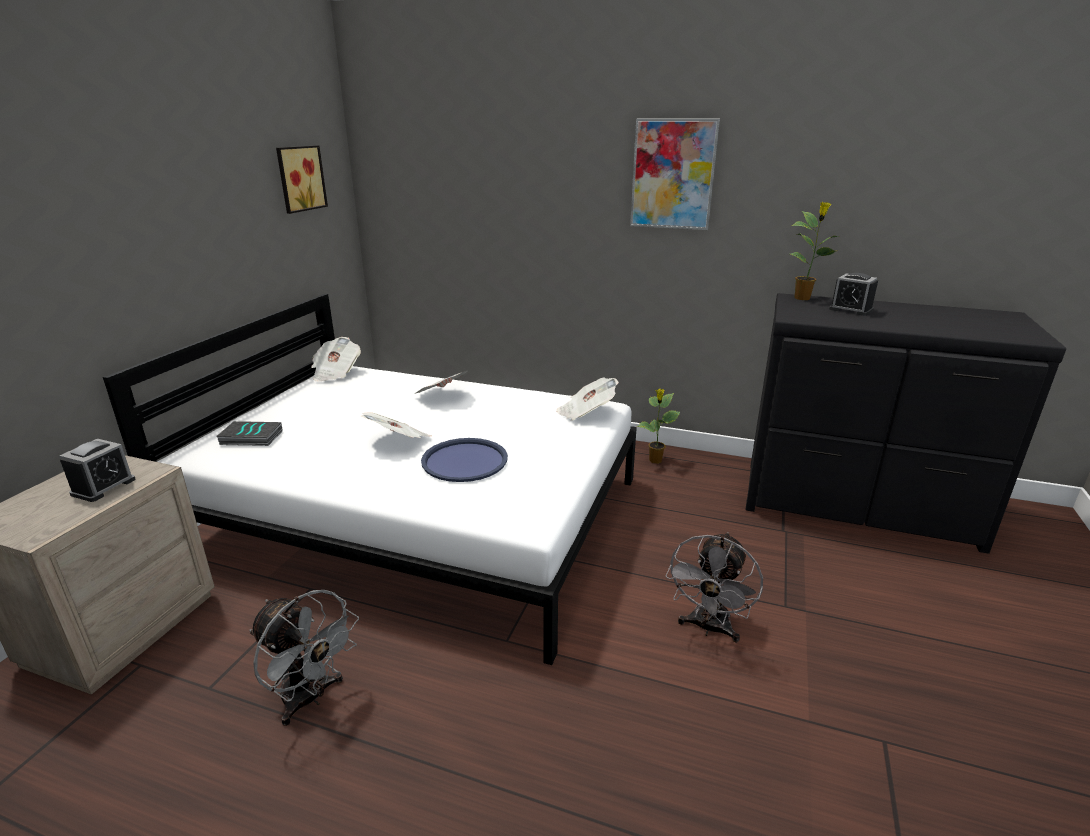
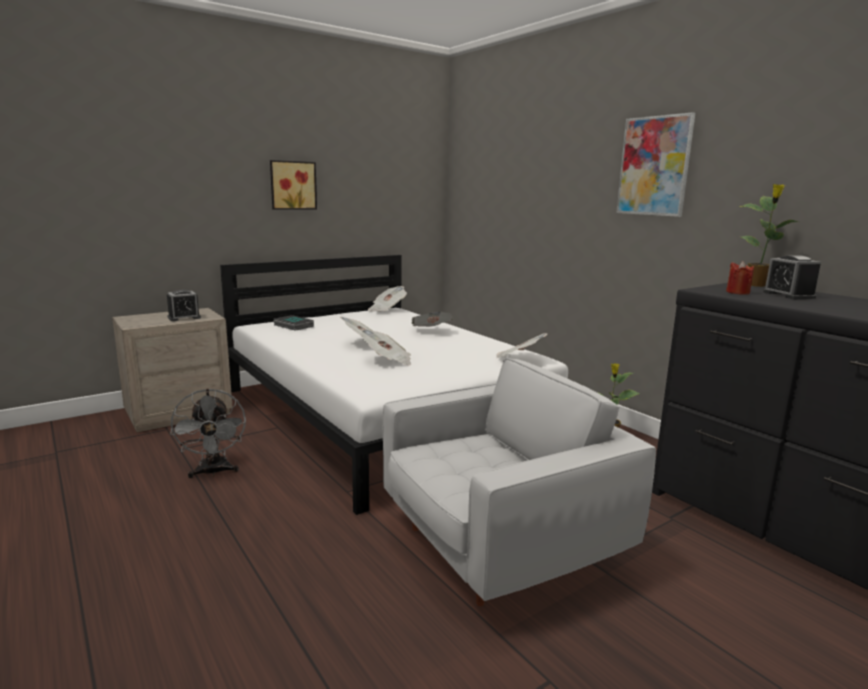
camera: 35 degrees right, 10 degrees down
(299, 178) = (396, 172): picture -> picture (292, 185)
(464, 461) = (388, 361): blue tray -> newspaper
(708, 628) = (499, 545): grey fan -> white armchair
(818, 314) = (737, 292): none -> red candle

